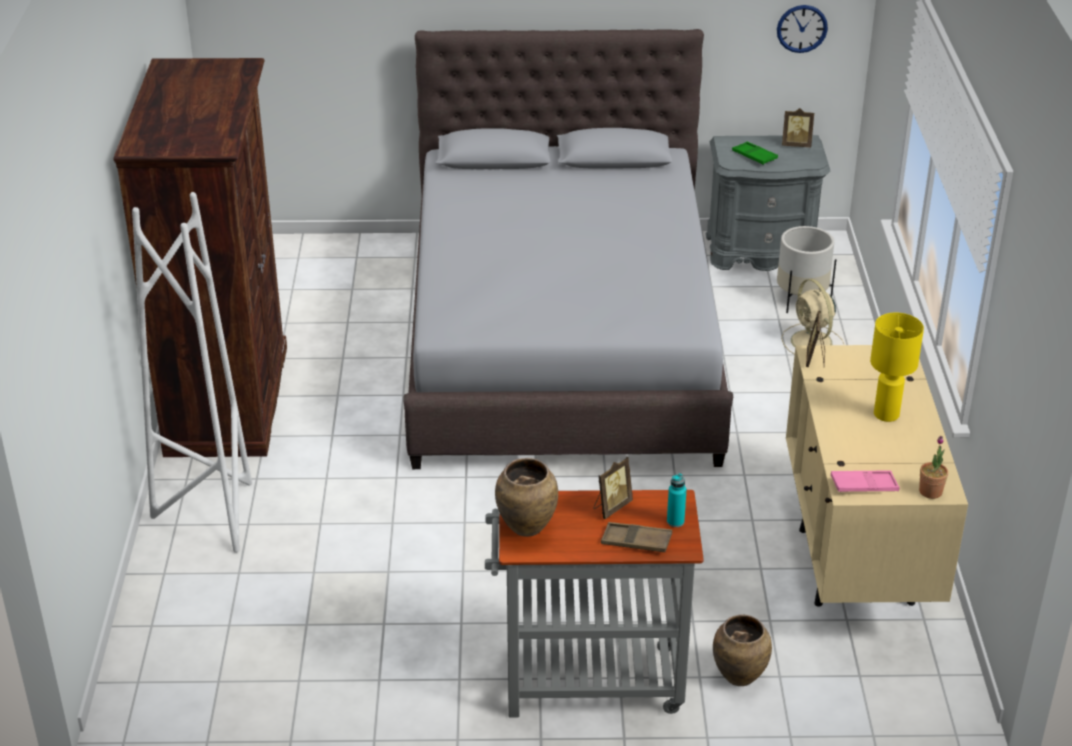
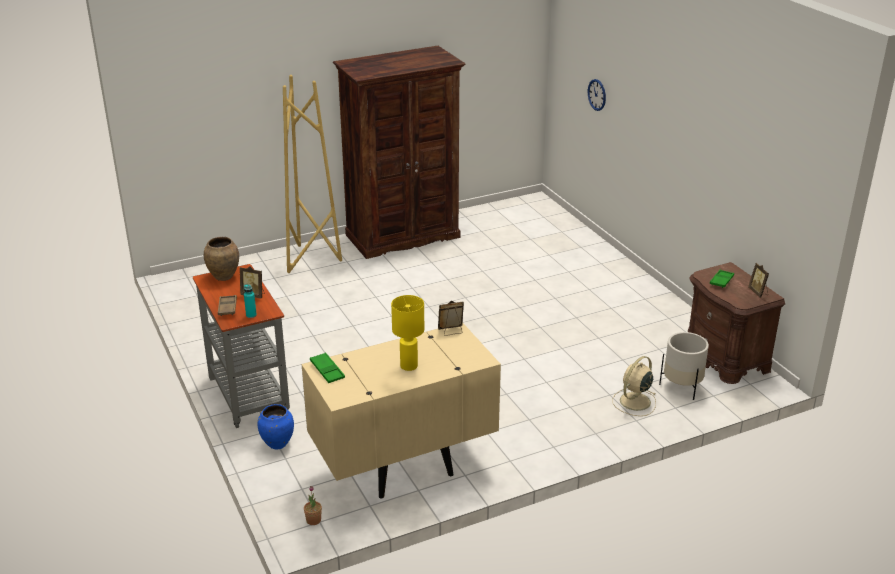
camera: 65 degrees right, 5 degrees down
(213, 517) = (310, 260): white clothes rack -> yellow clothes rack
(562, 341) = (544, 312): grey bed -> none
(739, 677) = (277, 444): brown vase -> blue vase
(762, 252) = (723, 359): grey nightstand -> brown nightstand
(802, 28) = (789, 210): wall clock -> wall clock (597, 95)
(864, 485) = (327, 370): pink tray -> green tray
(930, 491) = (335, 395): potted plant -> potted plant (313, 520)

